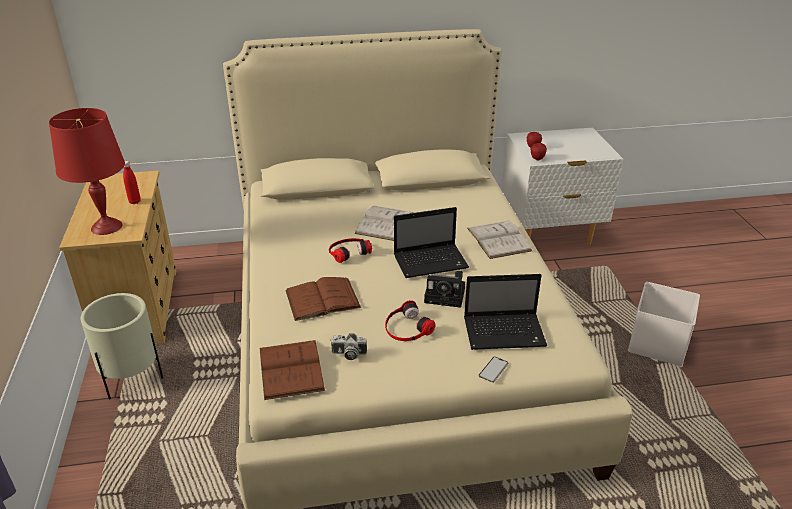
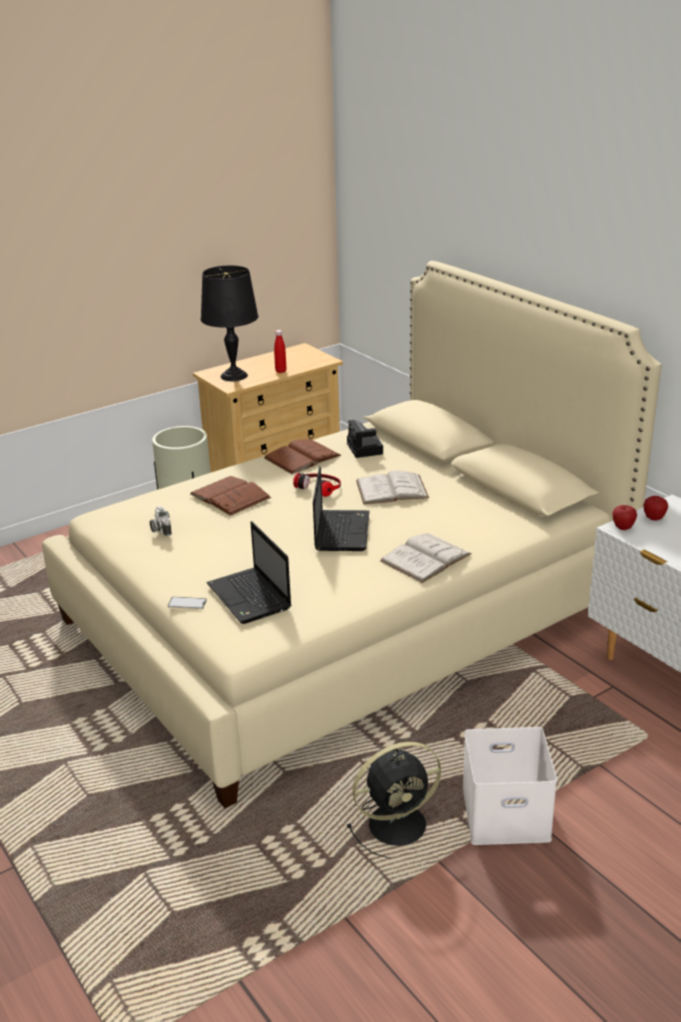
camera: 65 degrees right, 5 degrees down
(107, 227) = (234, 376): red table lamp -> black table lamp
(291, 369) = (126, 511): brown book -> brown book (302, 457)
(407, 328) = (220, 546): headphones -> none
(432, 261) = (341, 531): laptop -> laptop turned 135 degrees counterclockwise
(446, 296) = (288, 553): camera -> camera (365, 449)
(653, 392) = (400, 824): none -> black fan

